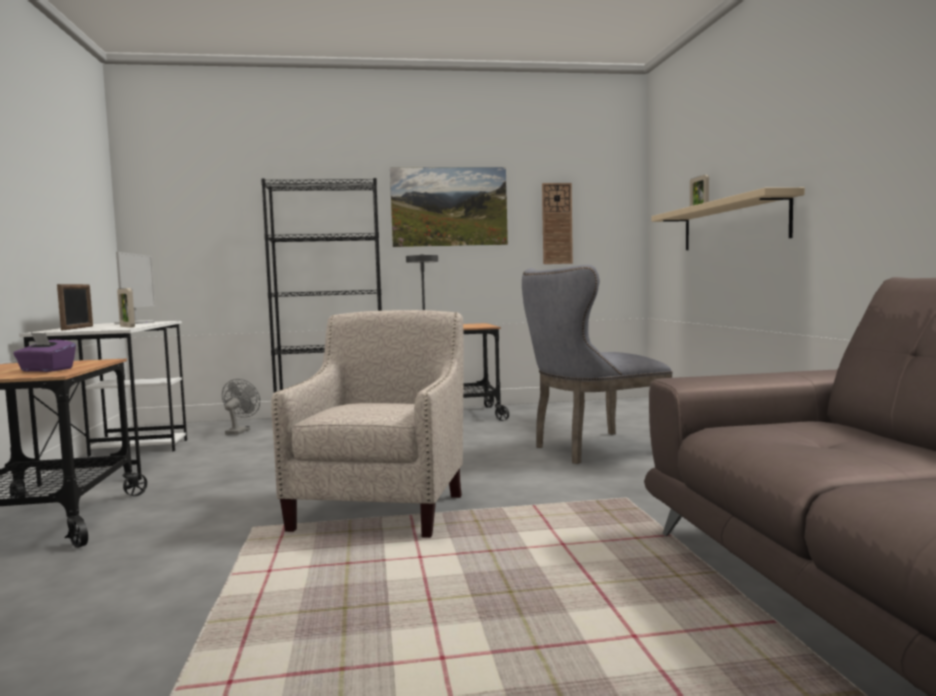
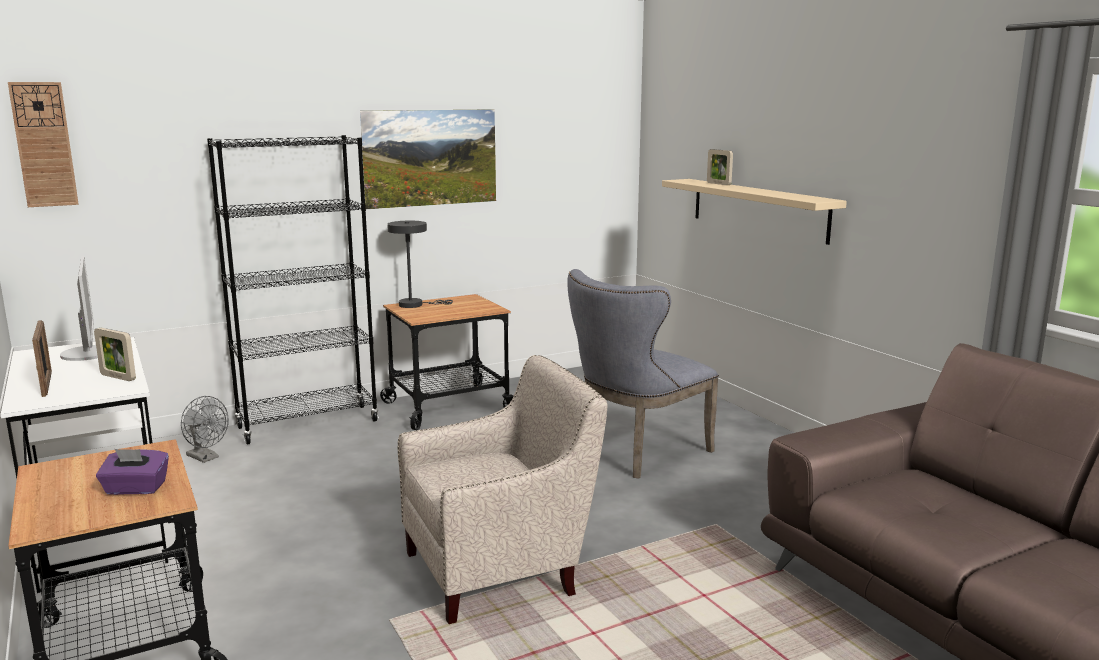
camera: 20 degrees left, 10 degrees up
(239, 431) = (206, 458): grey fan -> grey fan turned 135 degrees clockwise
(384, 508) = (500, 570): beige armchair -> beige armchair turned 75 degrees clockwise
(557, 223) = (548, 174): wall clock -> wall clock (44, 145)

